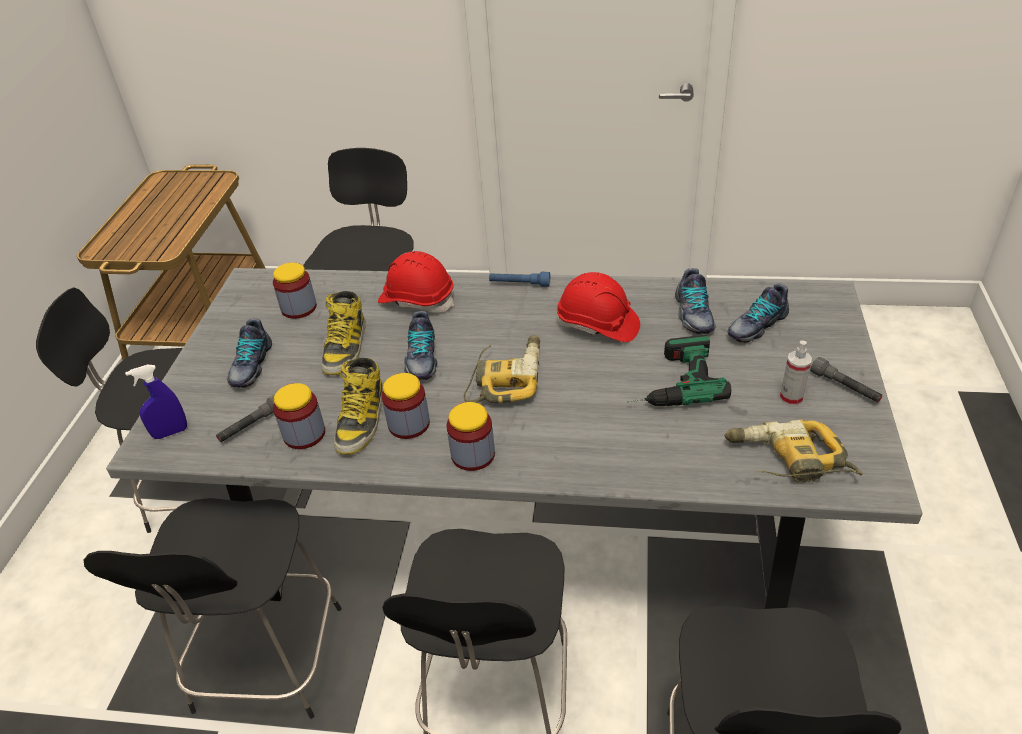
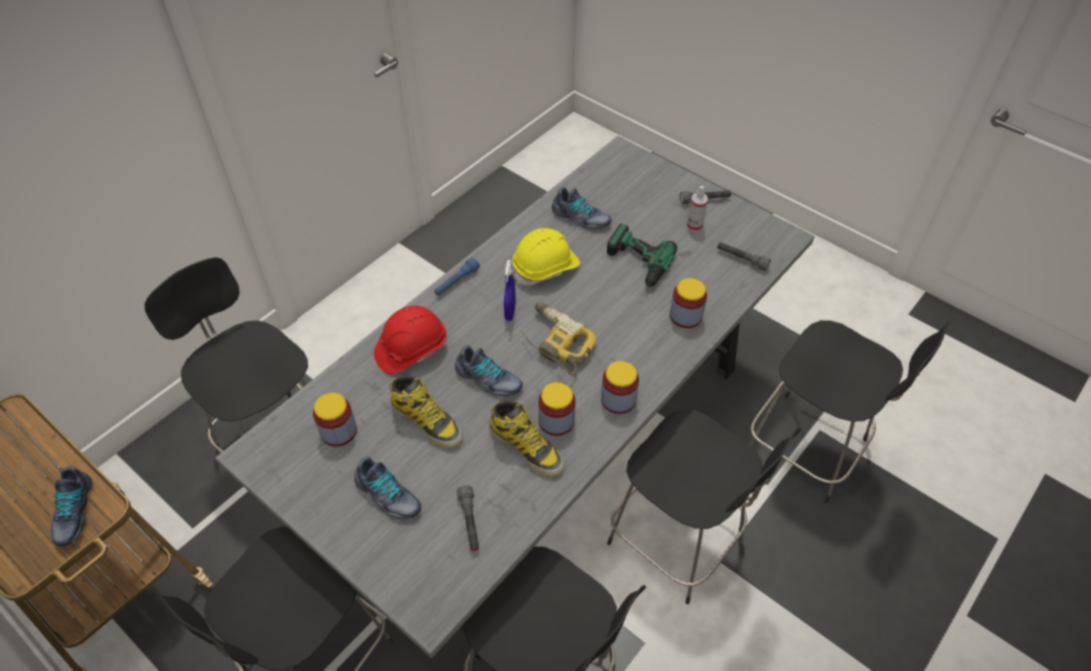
camera: 60 degrees left, 10 degrees up
(170, 432) = (426, 586): blue spray bottle -> blue spray bottle (510, 312)
(304, 434) = (511, 490): jar -> jar (686, 316)
(597, 325) = (546, 268): red hard hat -> yellow hard hat
(756, 325) = (619, 198): shoe -> shoe (73, 512)
(788, 461) = (741, 259): power drill -> grey flashlight

